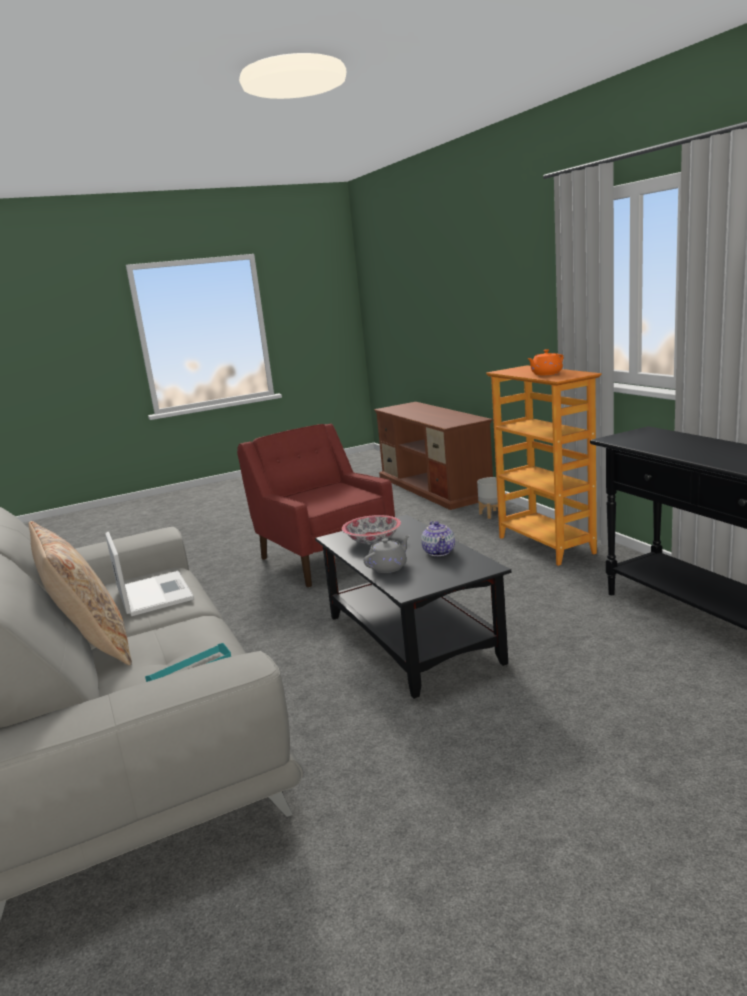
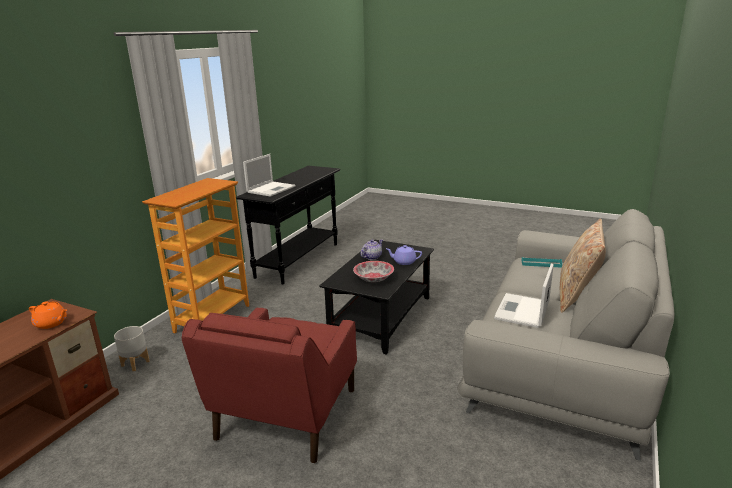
camera: 130 degrees left, 5 degrees up
(388, 567) = (404, 262): grey teapot -> purple teapot
(546, 374) = (202, 188): orange teapot -> orange teapot (51, 323)
(668, 440) = (271, 189): none -> laptop

